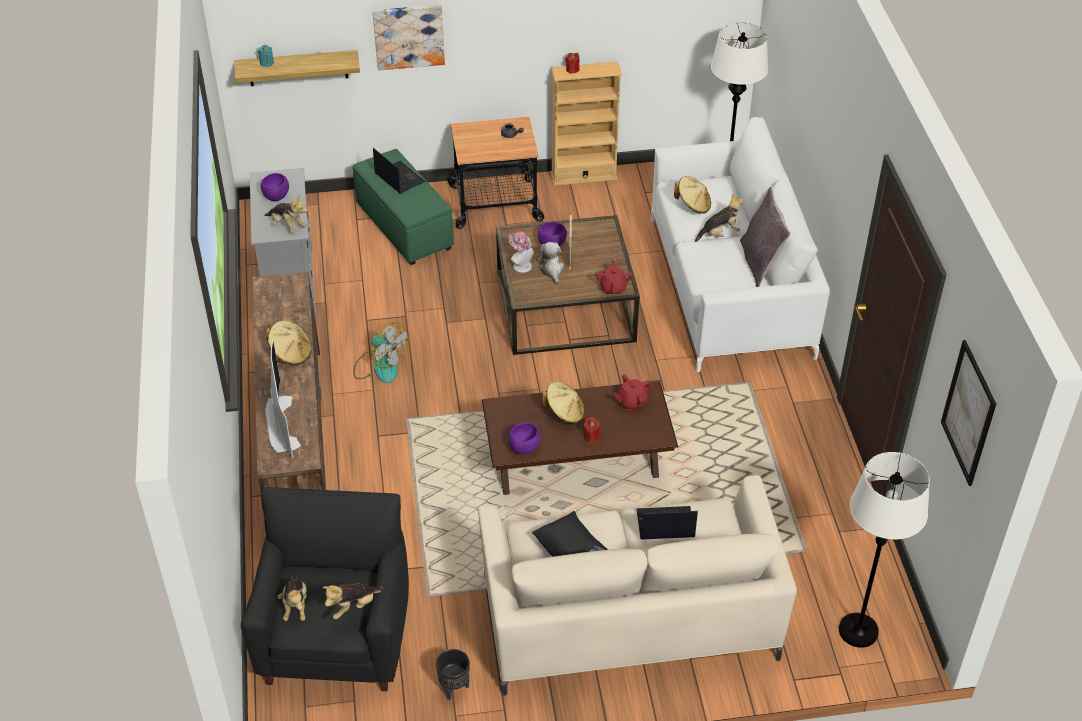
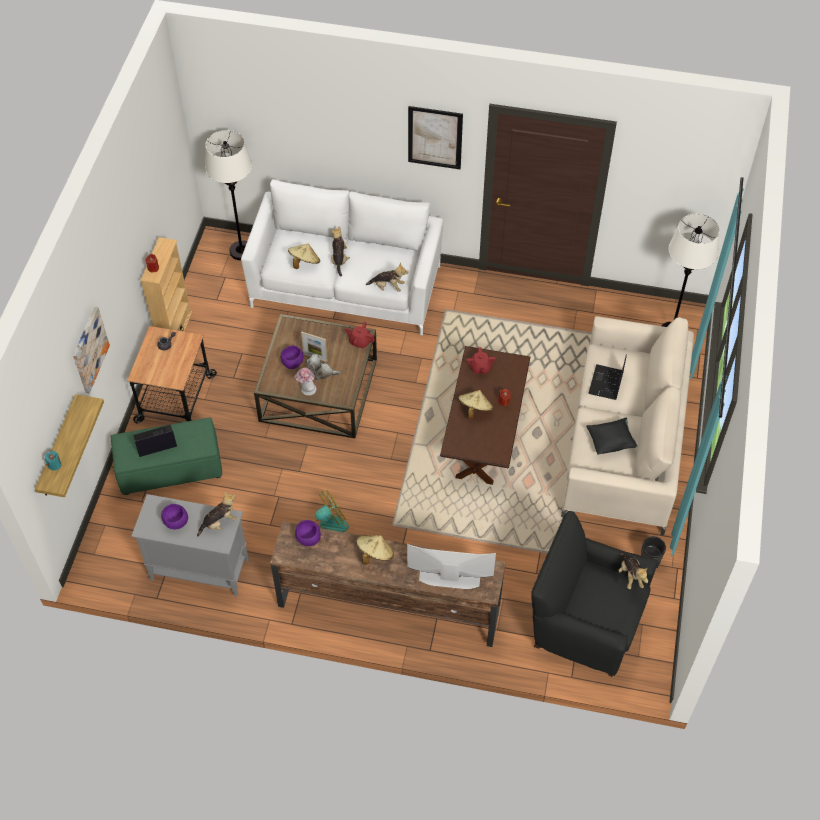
camera: 70 degrees left, 10 degrees up
(295, 606) = (600, 619): plush toy -> plush toy (388, 287)
(523, 448) = (499, 443): purple bowl -> purple bowl (308, 539)
(760, 263) = (384, 247): grey pillow -> none
(968, 413) = (686, 170): picture -> picture (435, 137)

